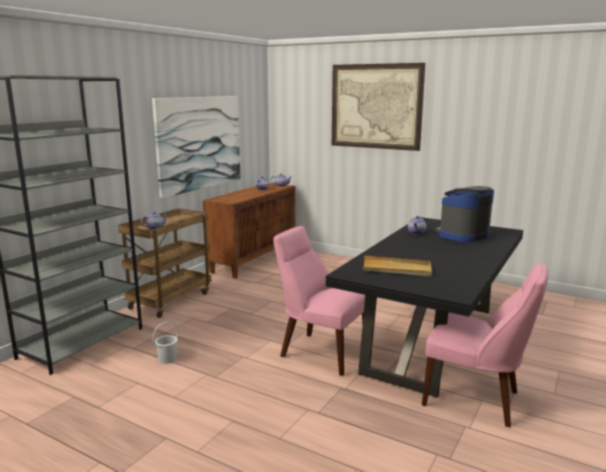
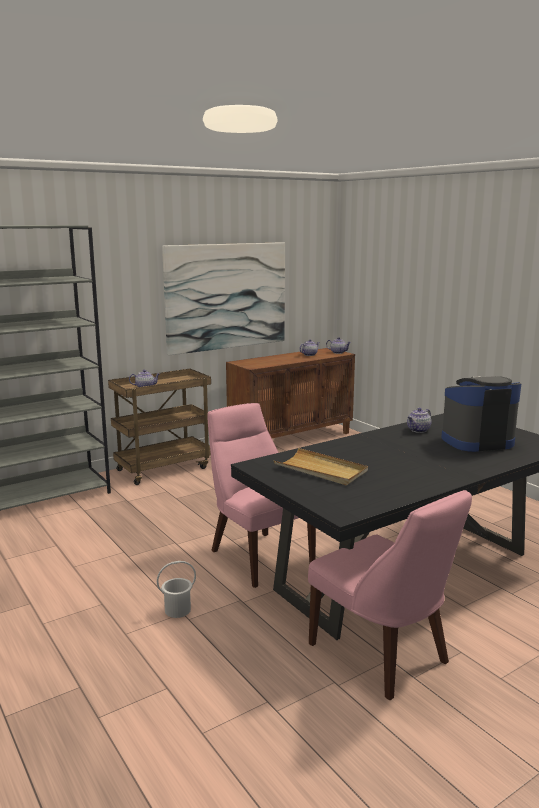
camera: 25 degrees right, 0 degrees up
(167, 358) = (103, 527): white bucket -> white bucket (177, 610)
(375, 106) = (446, 259): picture -> none

